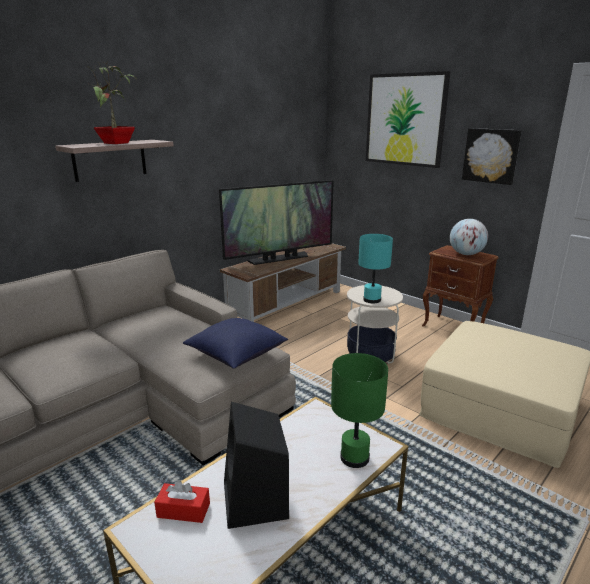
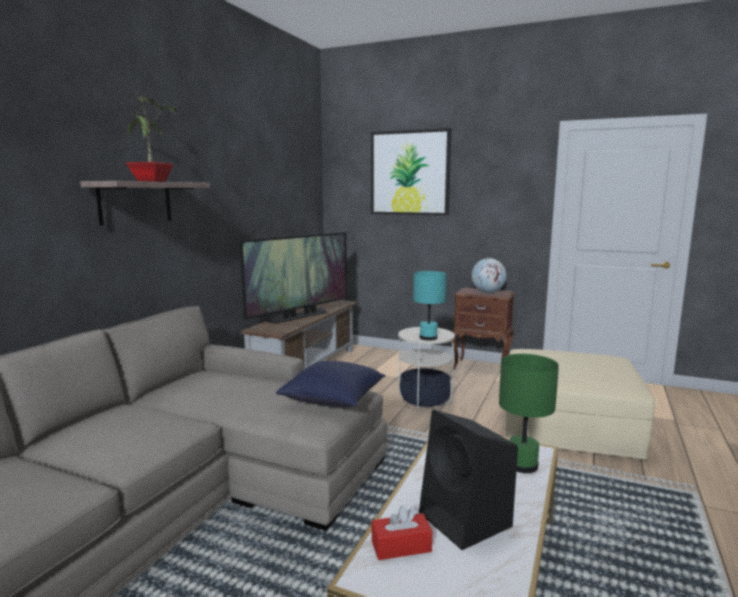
camera: 20 degrees left, 10 degrees down
(491, 155) = (497, 201): picture -> none

